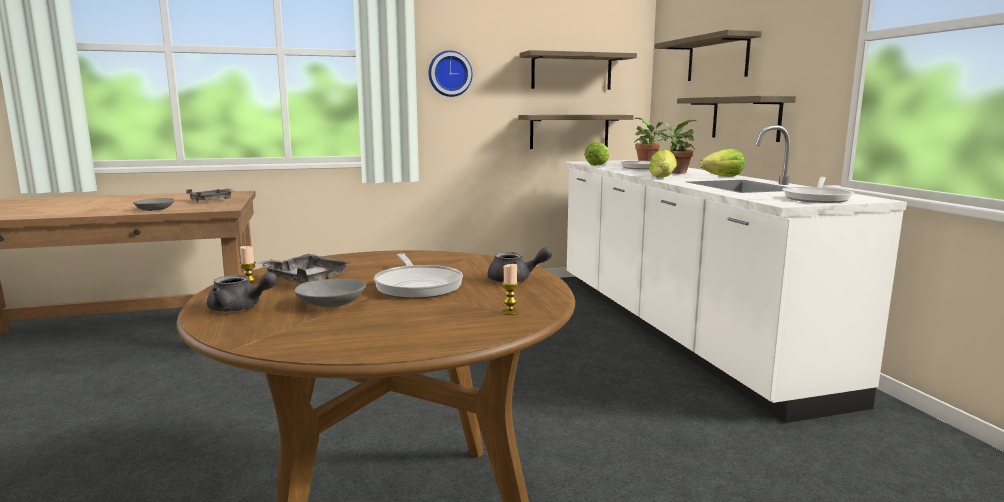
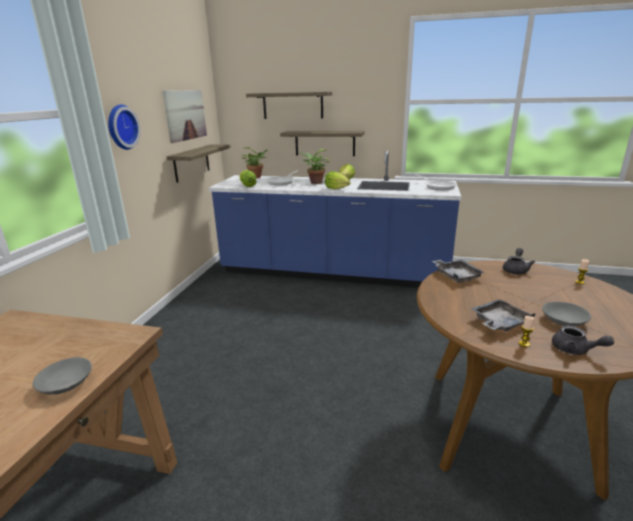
camera: 60 degrees left, 10 degrees up
(214, 200) = (52, 339): grey tray -> grey tray (456, 276)
(240, 308) = (575, 350): grey teapot -> grey teapot turned 90 degrees clockwise
(418, 285) = (523, 293): frying pan -> none
(571, 71) = (185, 115): shelf -> picture
(677, 331) = (333, 273): white counter -> blue counter

